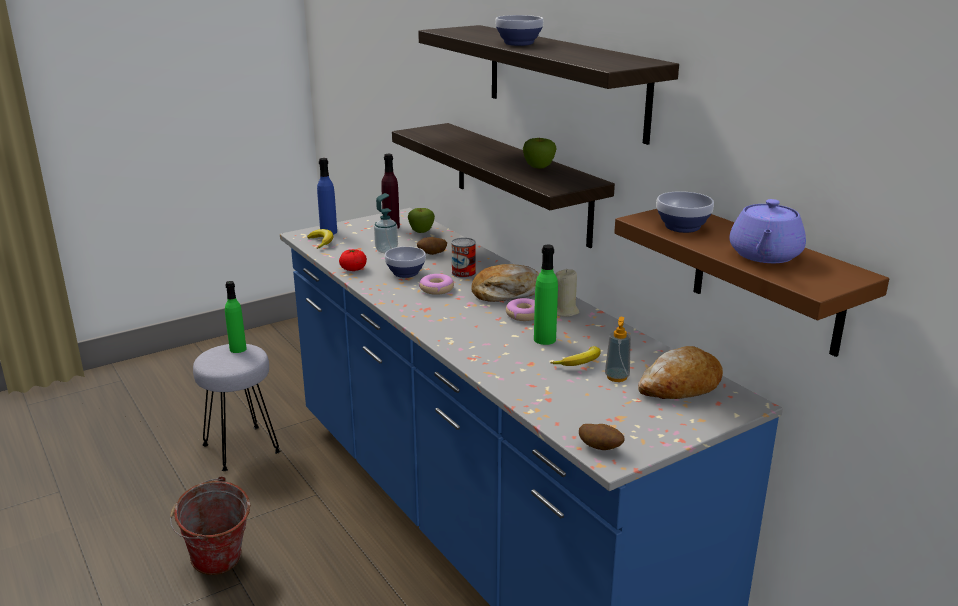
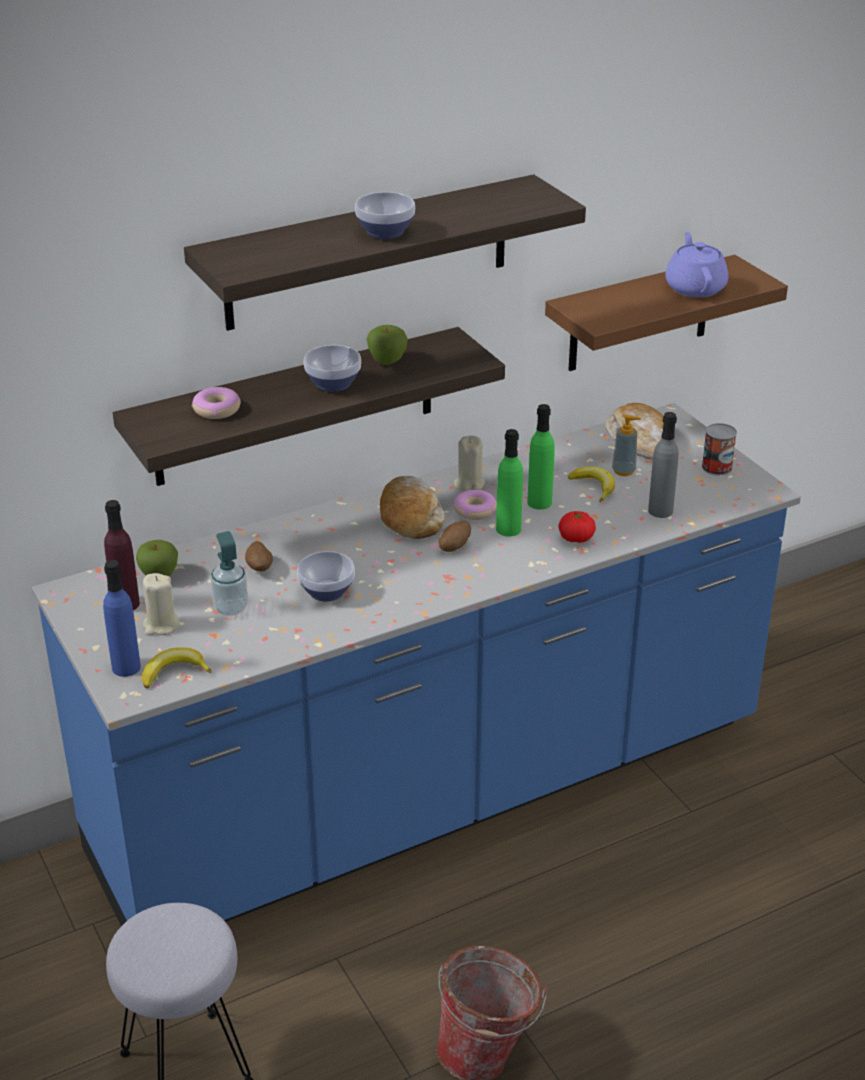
camera: 85 degrees left, 10 degrees up
(238, 349) = (144, 937): green bottle -> green bottle (508, 529)
(353, 269) = (300, 637): tomato -> tomato (576, 538)
(369, 236) = (161, 625): none -> beige candle
(436, 289) = (387, 568): donut -> donut (216, 409)
(463, 273) = (337, 545): can -> can (717, 467)
(548, 395) = (660, 511): none -> grey bottle
(600, 448) = (752, 494): potato -> potato (454, 547)
(683, 228) = (625, 309): bowl -> bowl (335, 384)
(764, 255) = (695, 287): purple teapot -> purple teapot turned 120 degrees counterclockwise

